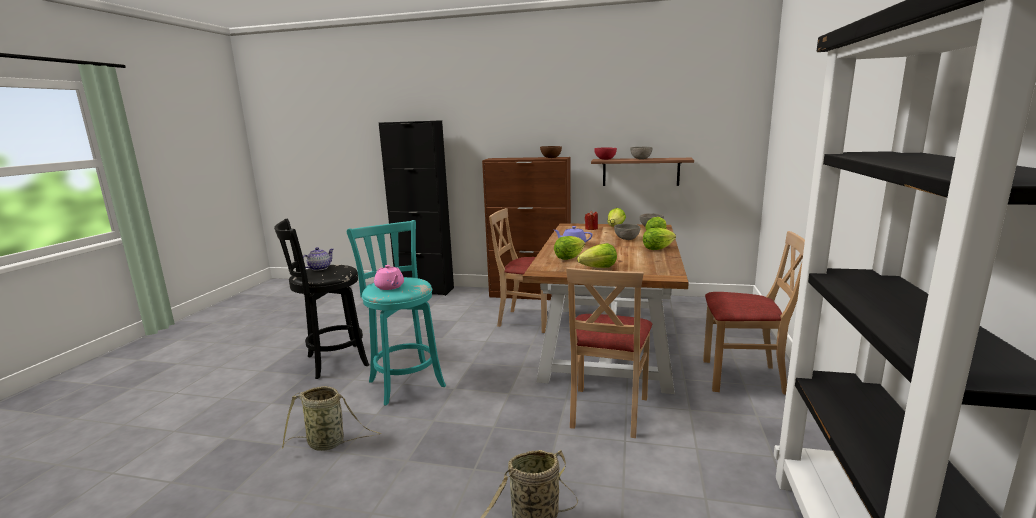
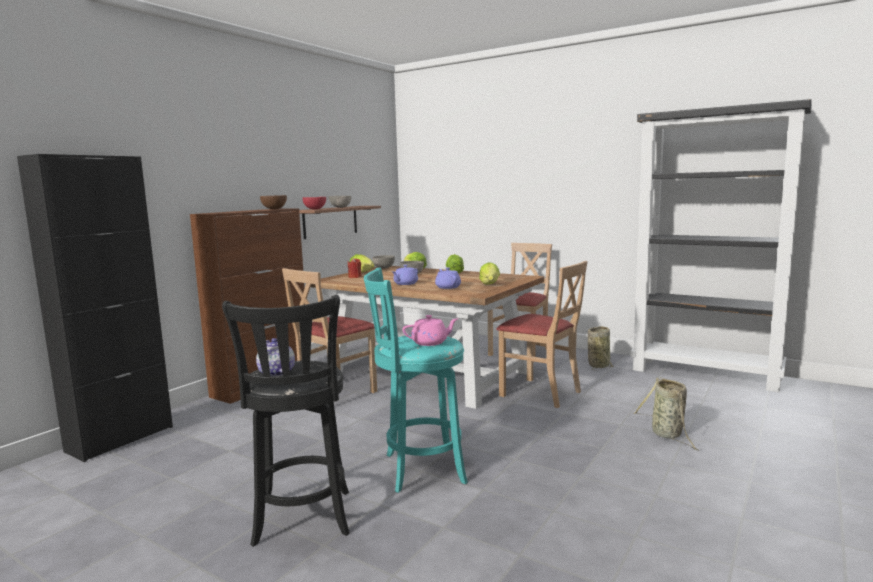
camera: 70 degrees left, 5 degrees down
(329, 443) = (531, 520): basket -> basket (599, 365)
(569, 258) = (447, 287): lettuce -> purple teapot

